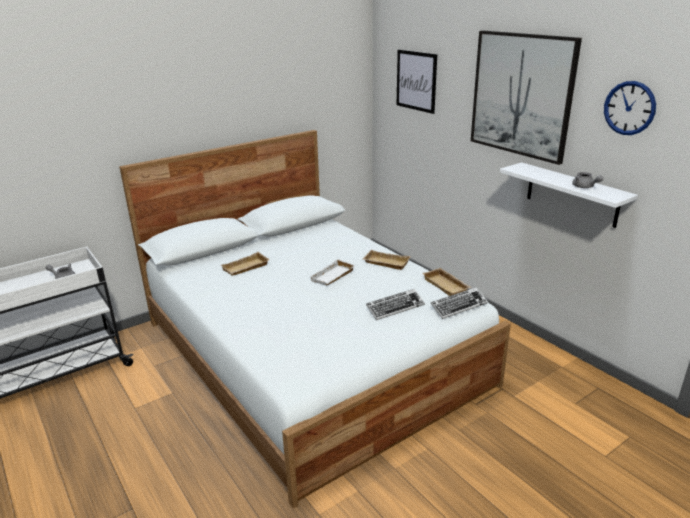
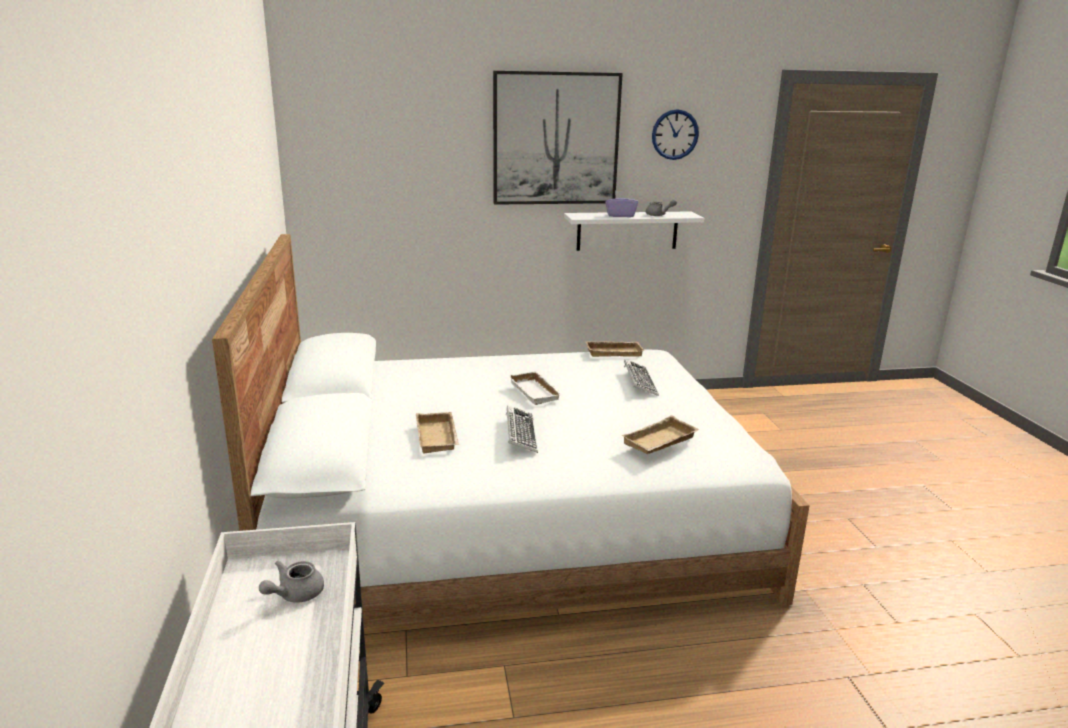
camera: 65 degrees left, 5 degrees down
(385, 263) = (531, 363): beige tray -> beige tray (660, 442)
(416, 81) = (381, 144): picture -> none
(458, 306) = (662, 358): keyboard -> keyboard (520, 434)
(550, 177) = (620, 215): none -> purple tissue box

